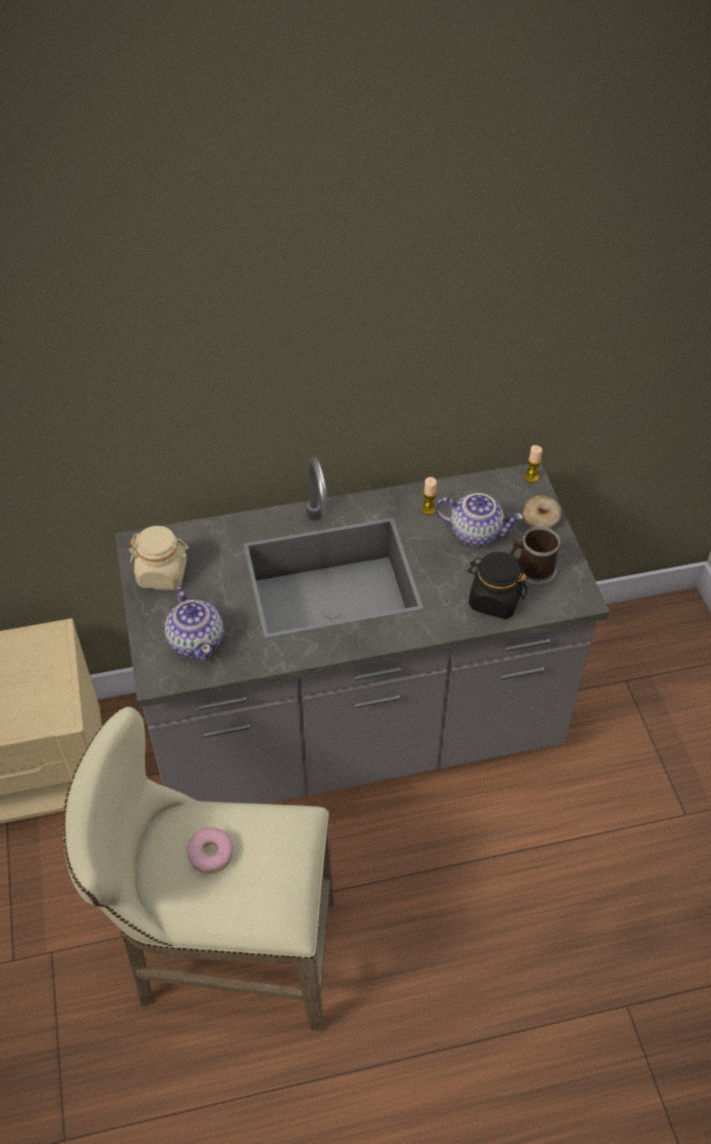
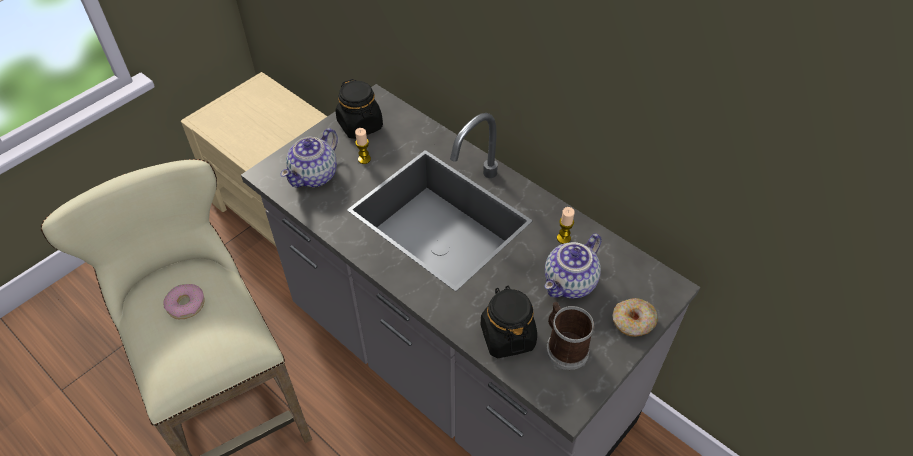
camera: 55 degrees right, 0 degrees up
(162, 574) = (360, 125): beige jar -> black jar
(476, 532) = (570, 284): teapot -> teapot turned 60 degrees clockwise
(531, 477) = (673, 290): candle -> candle (364, 159)

